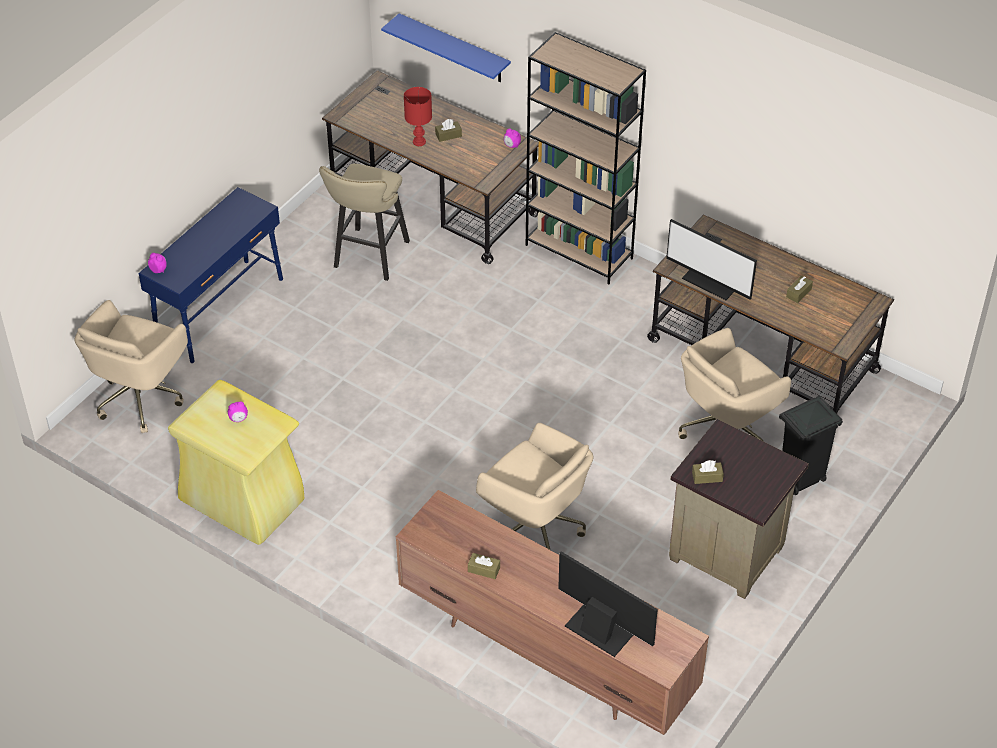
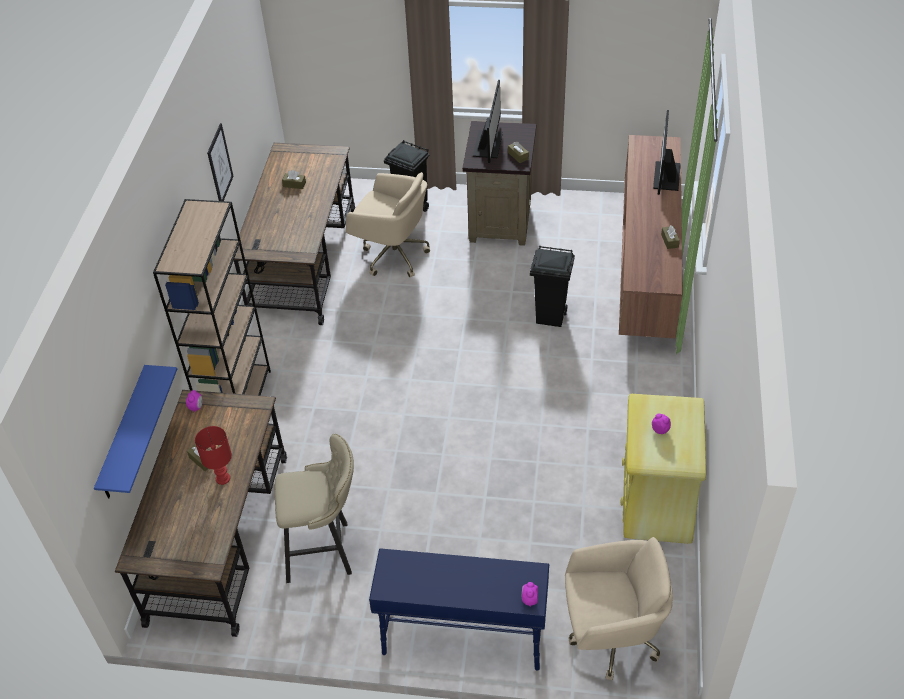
camera: 115 degrees left, 0 degrees up
(534, 529) = (551, 317): beige office chair -> black trash can
(711, 281) = (308, 229): monitor -> monitor (488, 144)
(753, 154) = (220, 164): none -> picture

